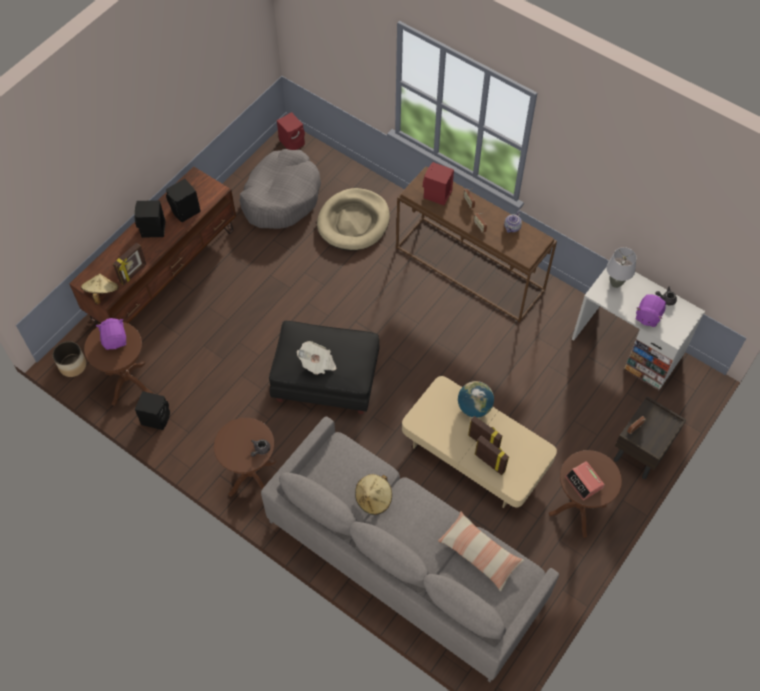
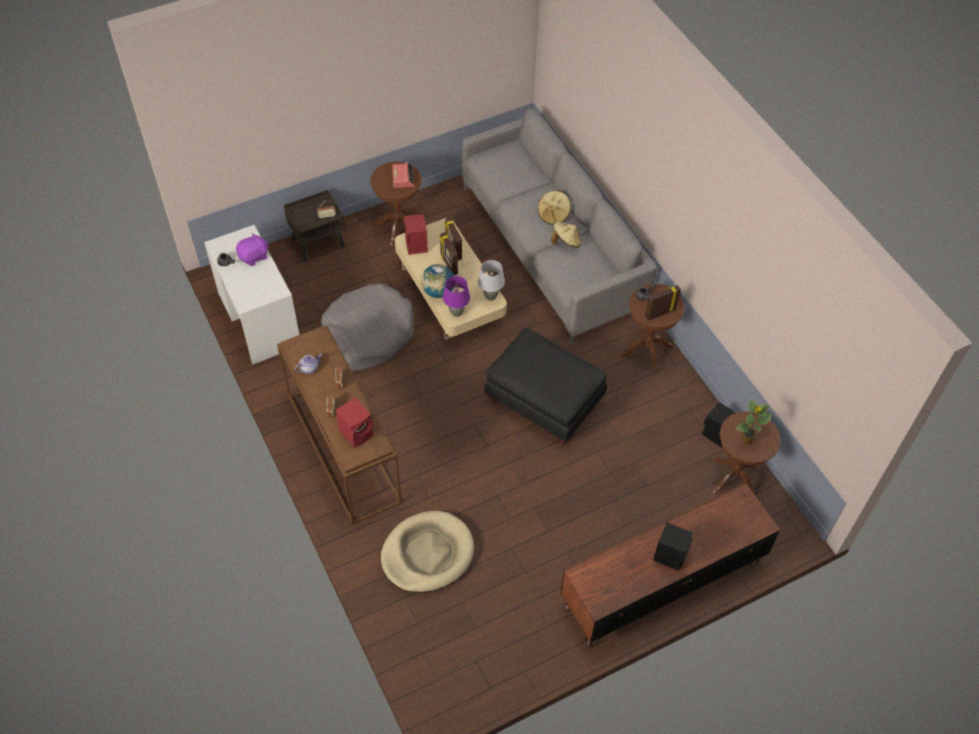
camera: 155 degrees left, 5 degrees down
(72, 365) = (787, 520): planter -> none
(102, 293) = (747, 503): beige hat -> beige hat (553, 215)
(115, 339) = (746, 440): purple plush toy -> potted plant
(133, 273) = (707, 511): picture frame -> picture frame (659, 313)
(186, 211) = (625, 562): black speaker -> none
(281, 197) = (491, 624): grey dog bed -> grey dog bed (367, 335)
(292, 142) = (439, 699): red speaker -> red speaker (415, 245)
(317, 363) = (557, 362): newspaper -> none
(443, 392) = (456, 313): none -> purple table lamp
(479, 553) = (507, 181): pillow -> none
(615, 283) = (256, 292): grey table lamp -> grey table lamp (491, 297)

